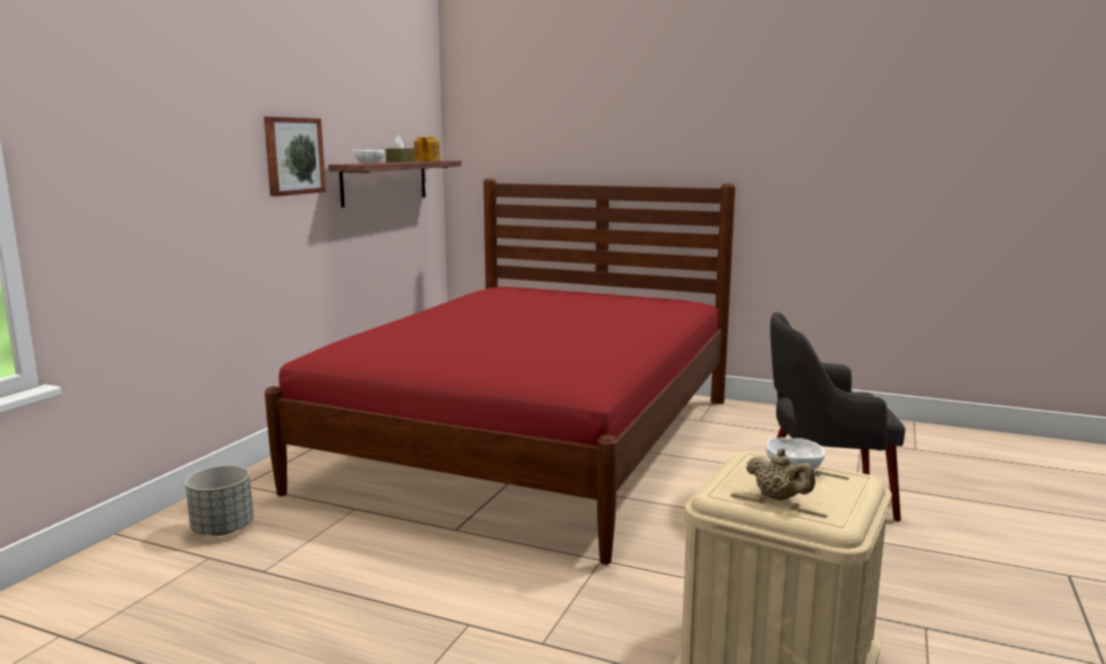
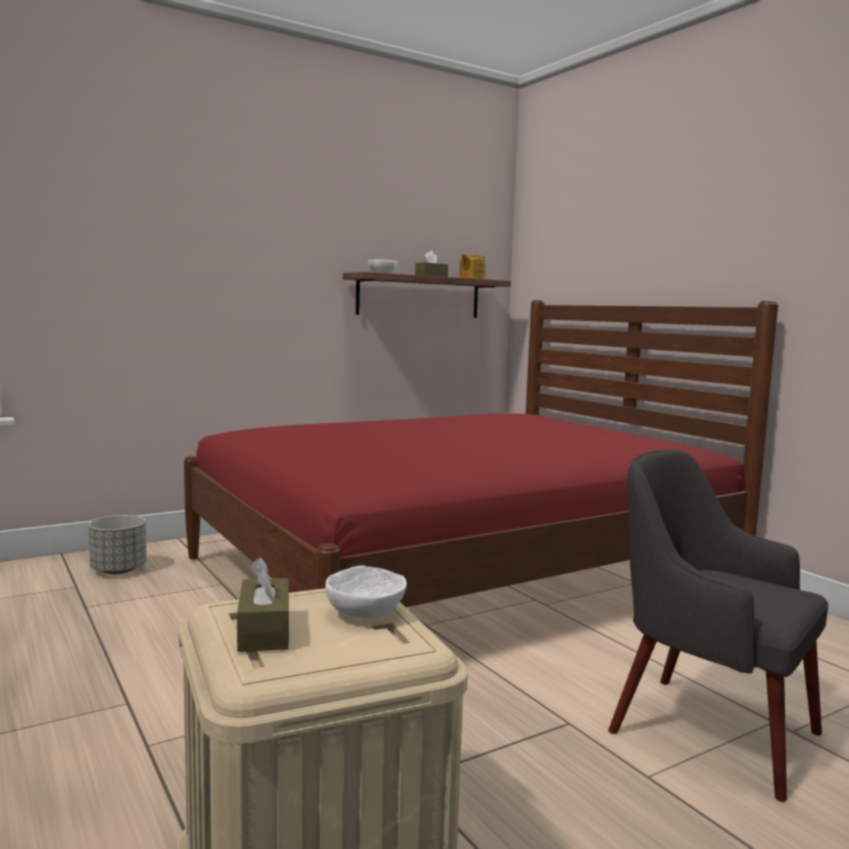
camera: 35 degrees right, 5 degrees down
(293, 156) = (298, 261): picture -> none
(778, 497) = (264, 631): beige teapot -> brown tissue box

